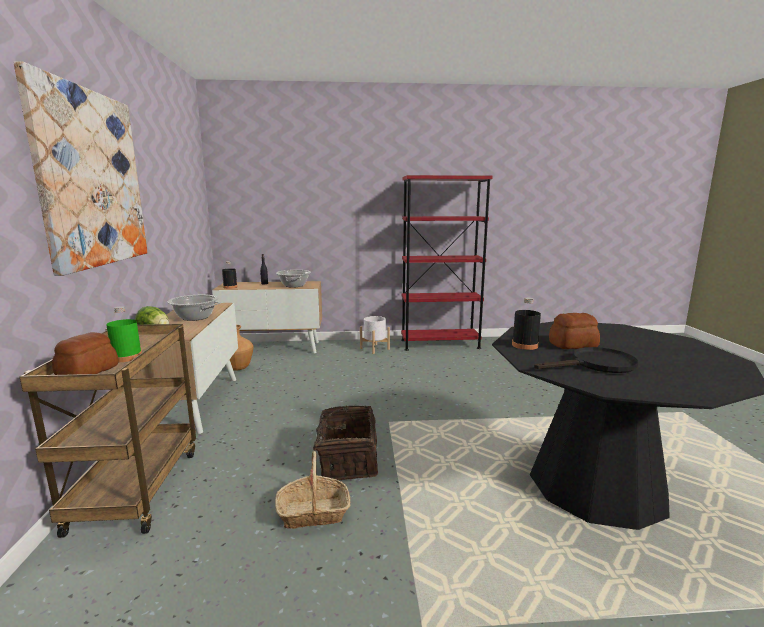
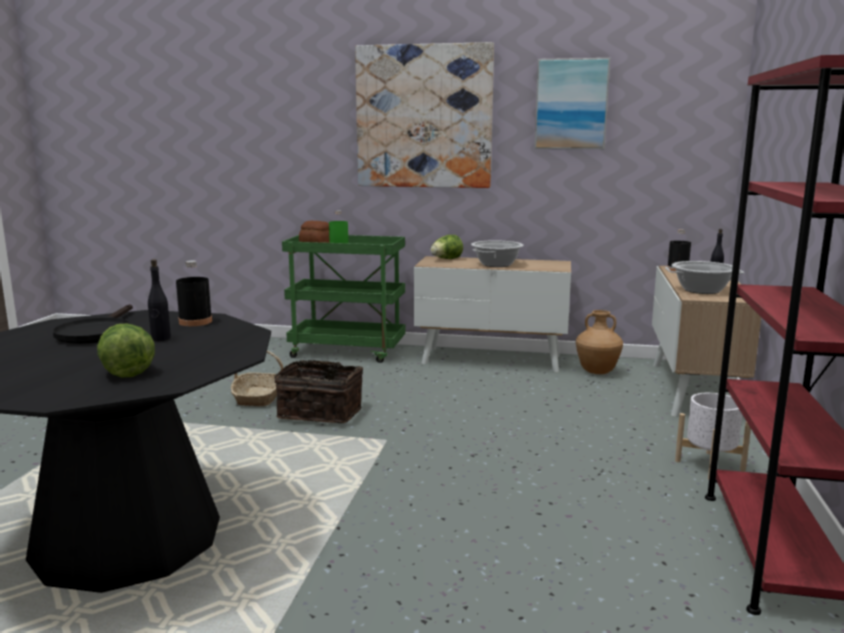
camera: 105 degrees right, 0 degrees up
(137, 487) = (348, 351): brown cart -> green cart
(163, 174) = (571, 104): none -> picture
(572, 345) = (160, 338): bread -> black bottle
(629, 338) = (125, 371): none -> lettuce

